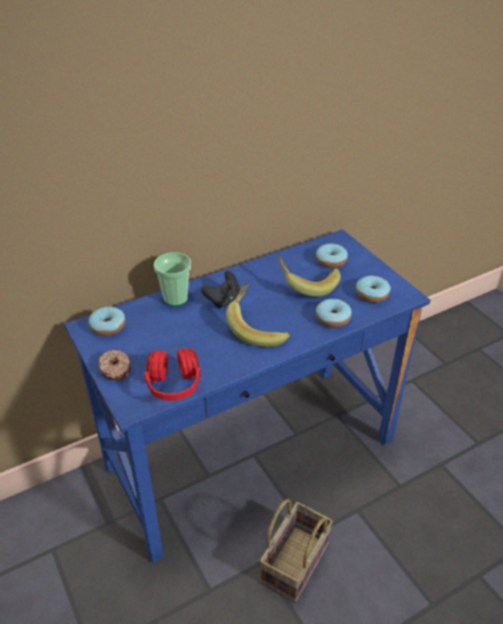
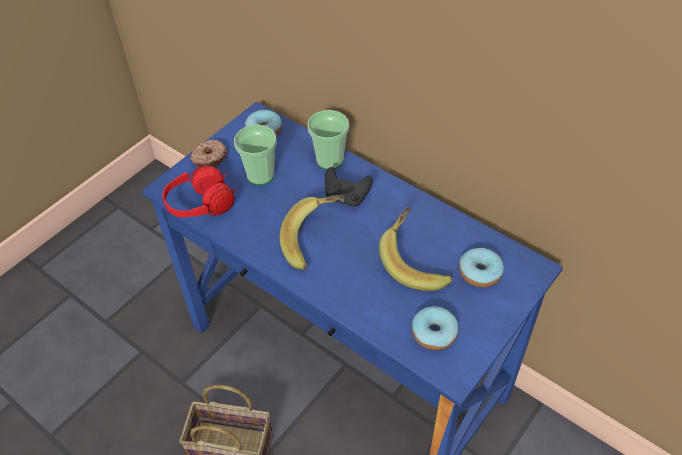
camera: 70 degrees right, 10 degrees up
(162, 341) = (260, 175): none -> cup
(333, 318) = (365, 304): donut -> none

